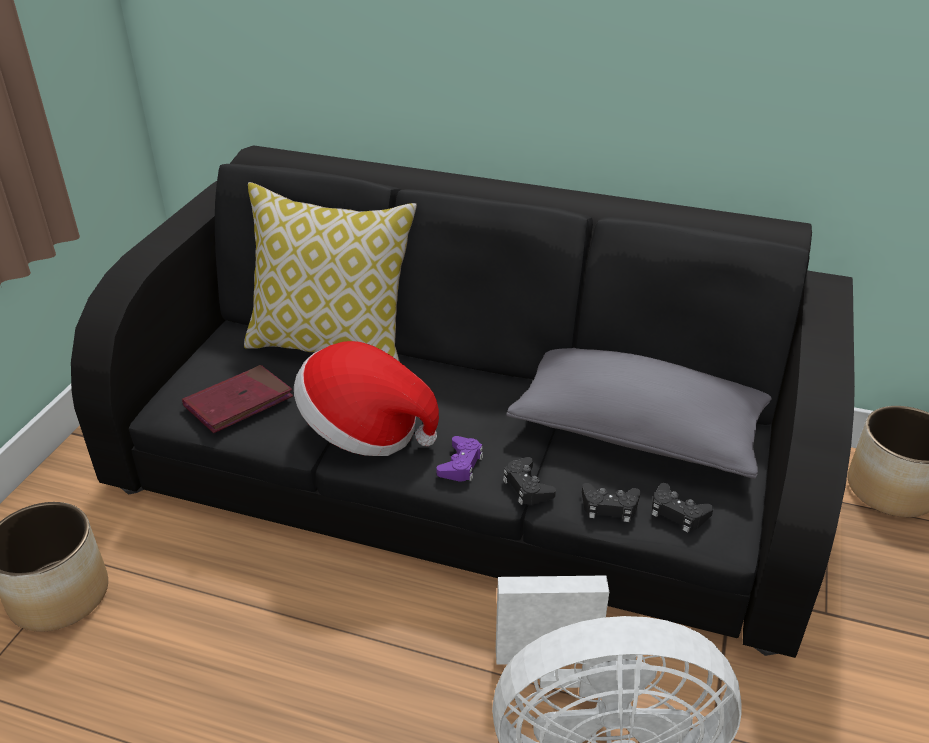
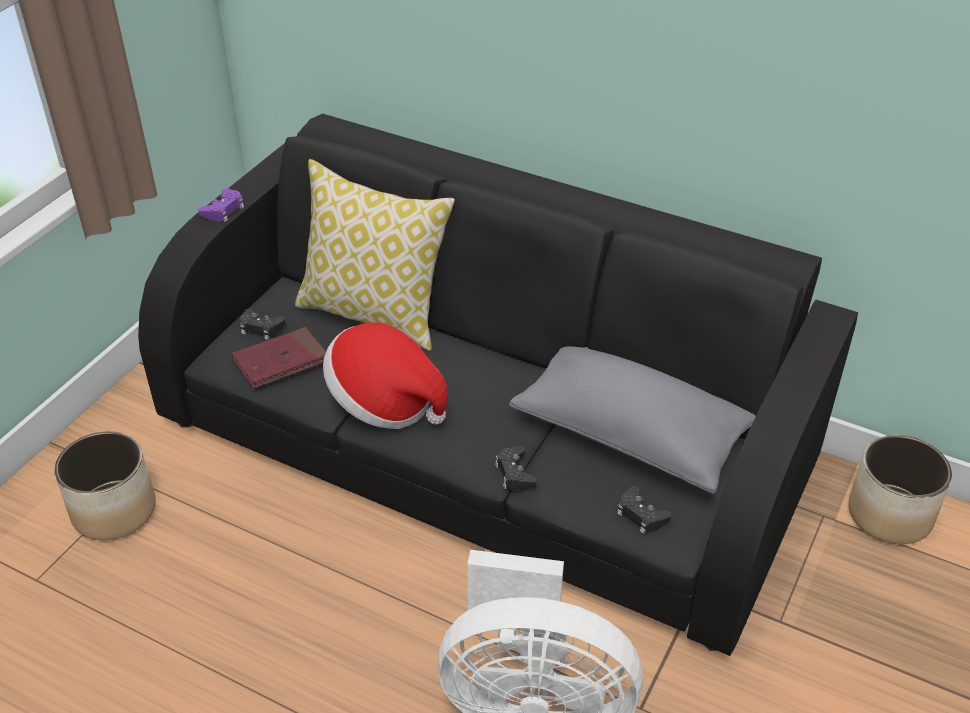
camera: 10 degrees right, 5 degrees up
(461, 464) = (462, 445): purple game controller -> purple game controller (223, 210)
(609, 507) = (582, 501): black game controller -> black game controller (261, 328)

